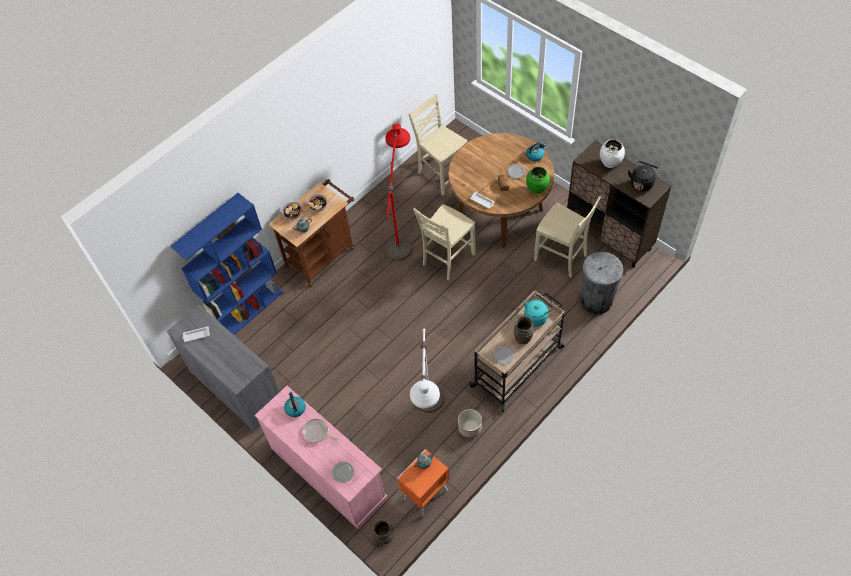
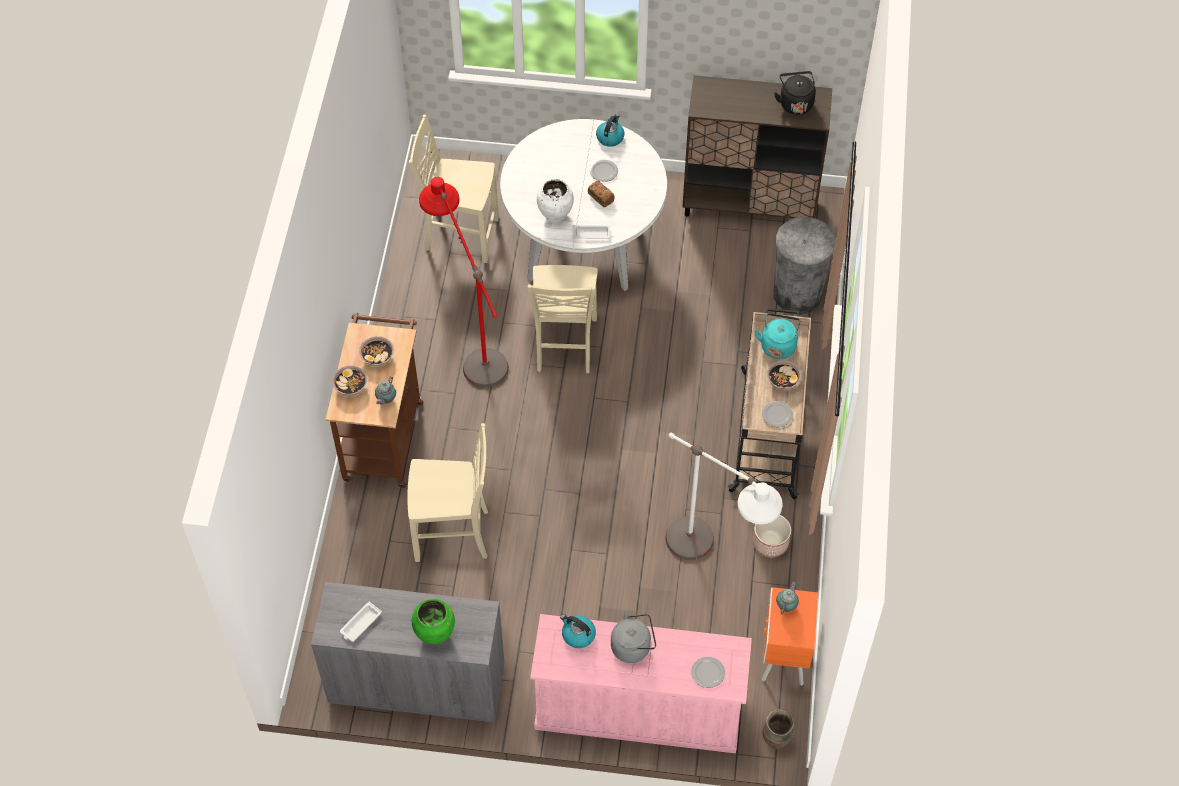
camera: 40 degrees left, 0 degrees up
(247, 310) = (339, 571): blue bookcase -> none
(317, 432) = (633, 646): frying pan -> grey kettle
(499, 212) = (583, 246): brown dining table -> white dining table
(522, 338) = (783, 380): brown vase -> bowl
(537, 189) = (650, 181): green vase -> green vase (435, 633)
(561, 258) = (712, 263): beige chair -> beige chair (453, 535)
(609, 163) = (736, 97): white vase -> white vase (555, 215)

